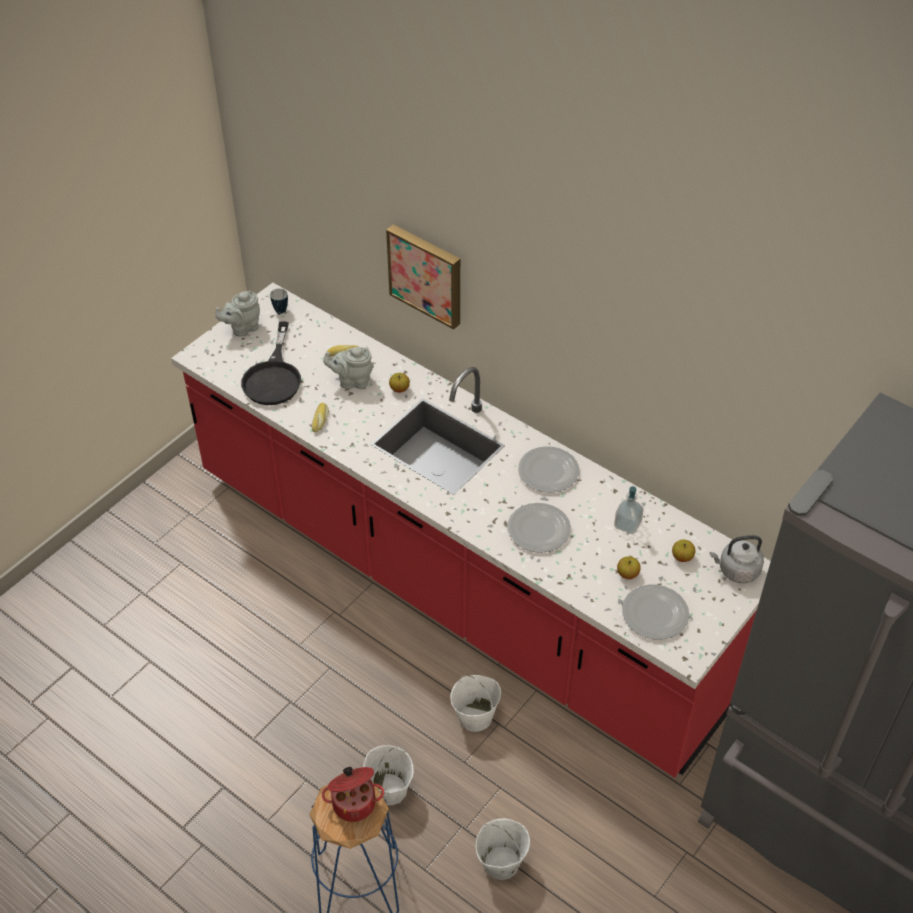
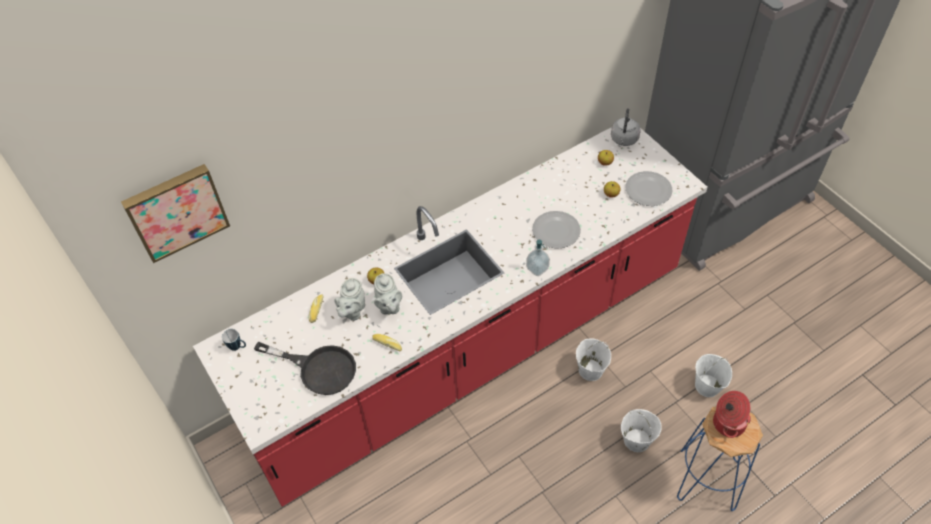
camera: 70 degrees left, 5 degrees up
(242, 328) = (242, 382): grey teapot -> grey teapot (389, 306)
(427, 274) = (342, 188): picture -> picture (176, 211)
(548, 471) = (502, 211): plate -> none
(627, 525) = (568, 182): soap dispenser -> soap dispenser (537, 268)

